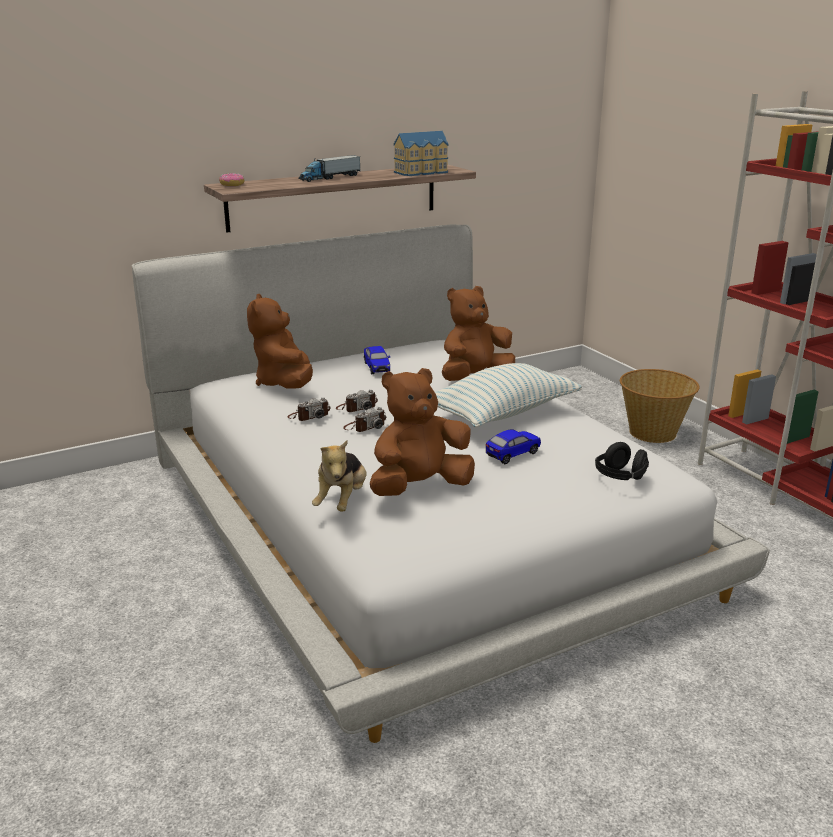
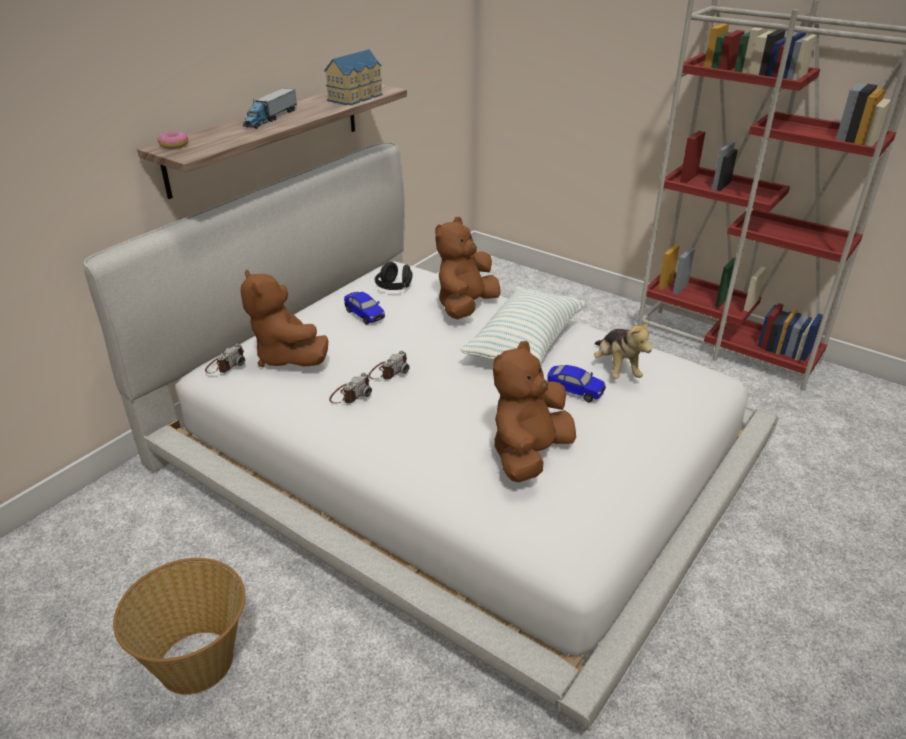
camera: 25 degrees left, 10 degrees up
(342, 501) = (473, 494): plush toy -> plush toy (616, 368)
(365, 426) = (417, 393): camera -> camera (226, 365)
(513, 454) = (575, 391): toy car -> toy car turned 90 degrees clockwise
(620, 477) = (678, 392): black headphones -> black headphones (394, 288)
(653, 432) = (581, 309): basket -> basket (197, 660)

